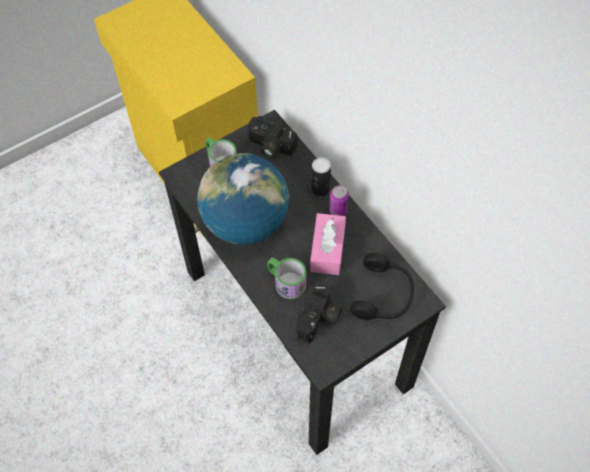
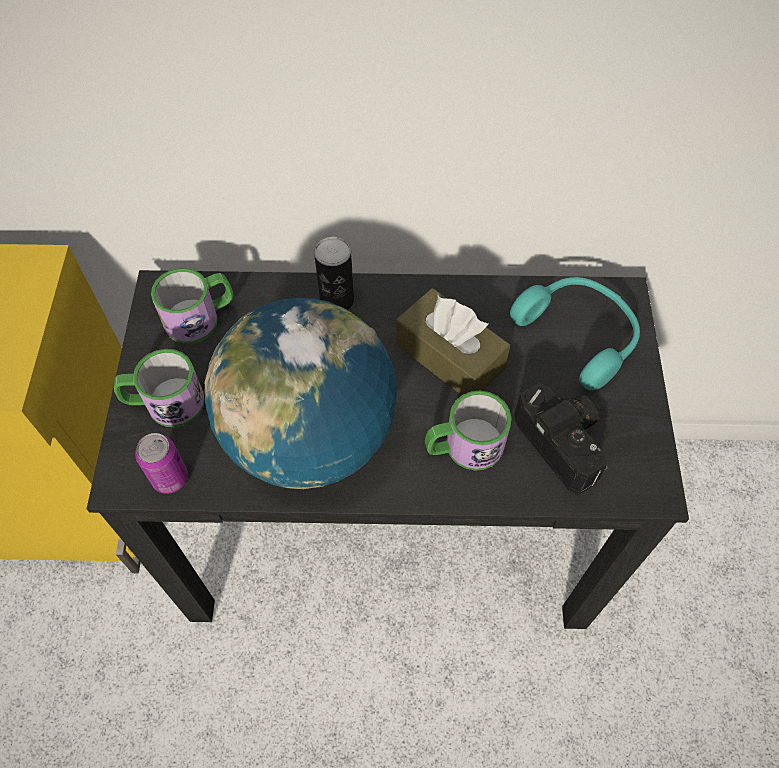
camera: 55 degrees left, 0 degrees up
(269, 147) = (200, 317): camera -> mug
(327, 249) = (449, 356): pink tissue box -> brown tissue box
(338, 210) = (393, 302): can -> can (170, 478)
(384, 295) = (579, 335): black headphones -> turquoise headphones

